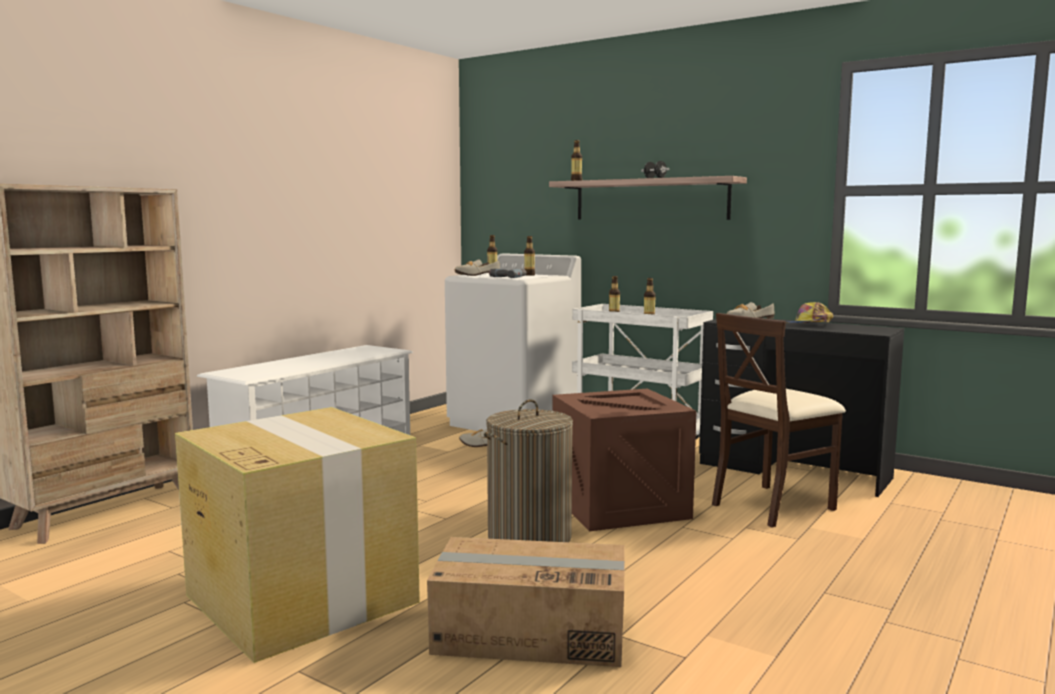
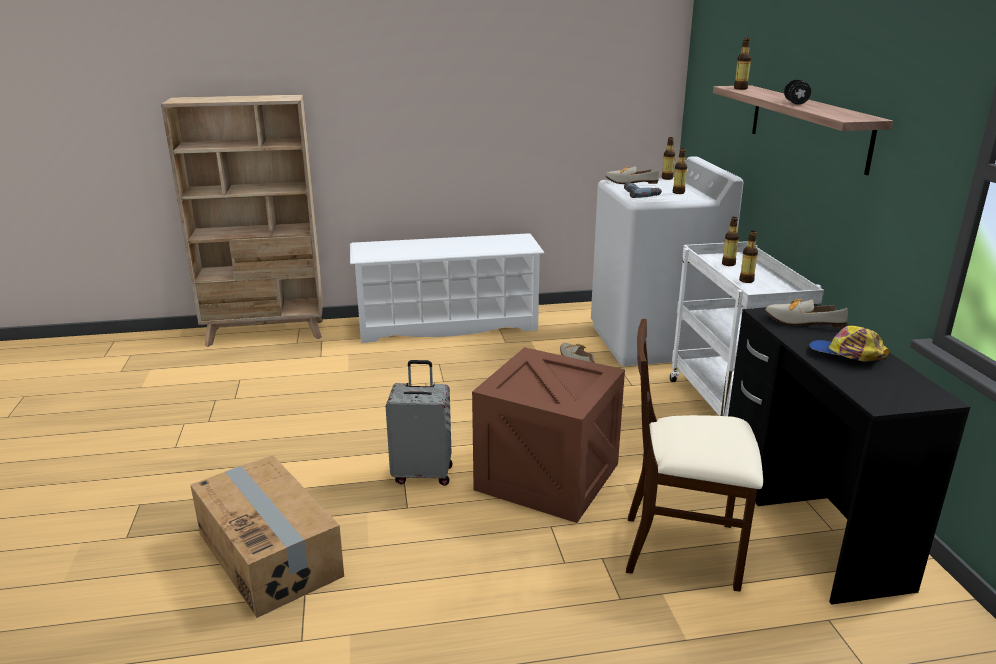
camera: 45 degrees right, 15 degrees up
(300, 597) = (227, 451): cardboard box -> none
(529, 538) = (423, 473): laundry basket -> grey suitcase

